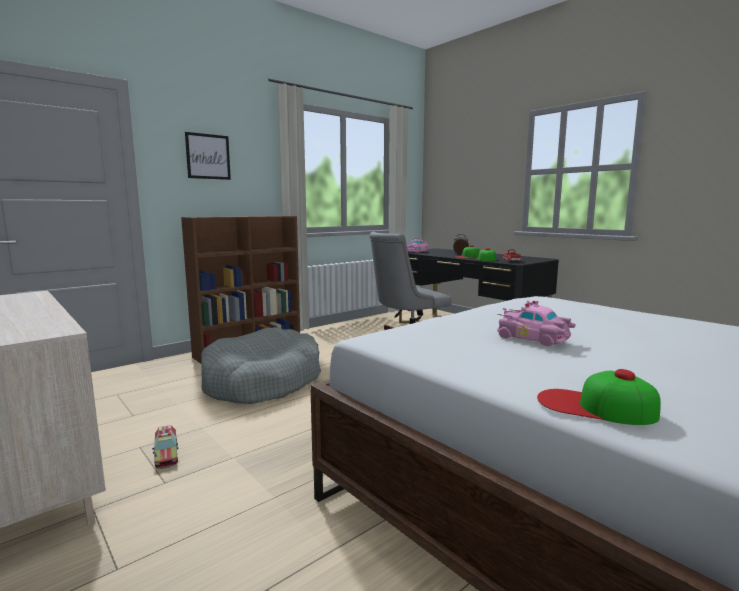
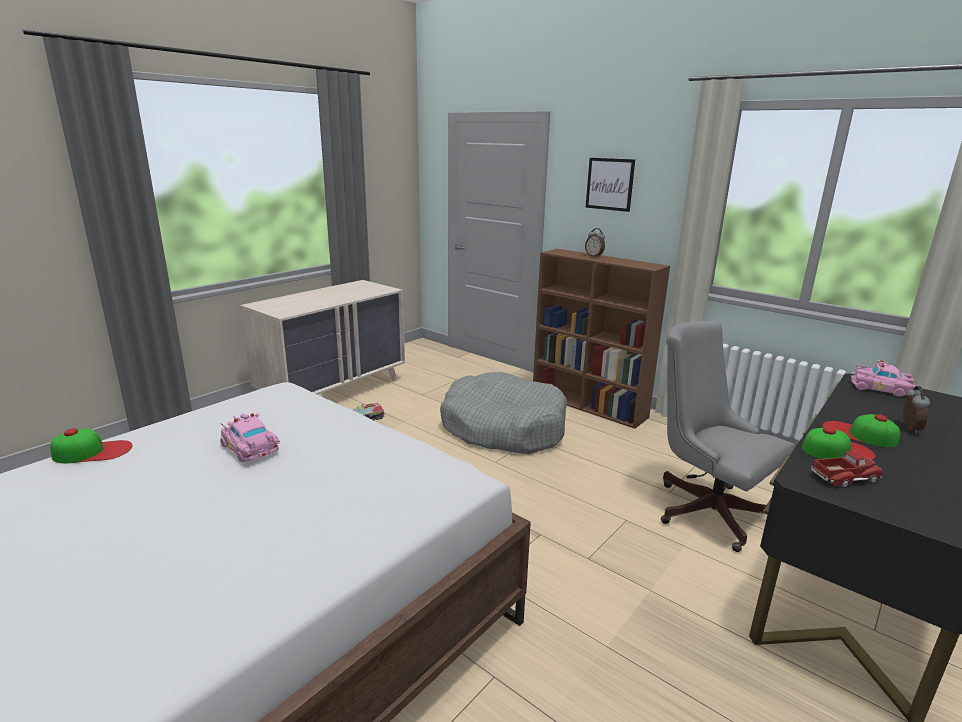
camera: 80 degrees right, 10 degrees up
(231, 216) = (594, 256): none -> alarm clock
(534, 338) = (250, 449): pink toy car -> pink toy car turned 75 degrees counterclockwise
(595, 406) = (93, 451): cap -> cap turned 60 degrees clockwise

